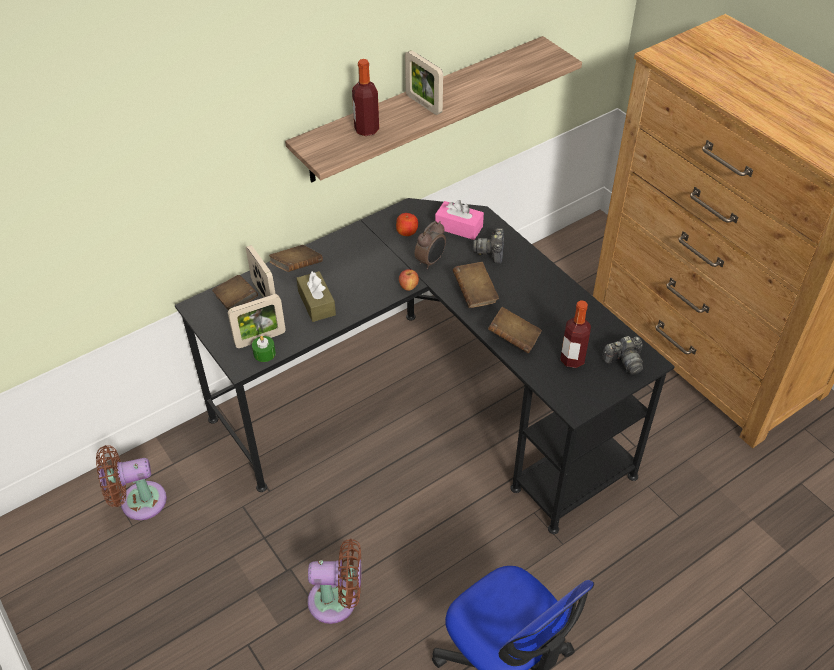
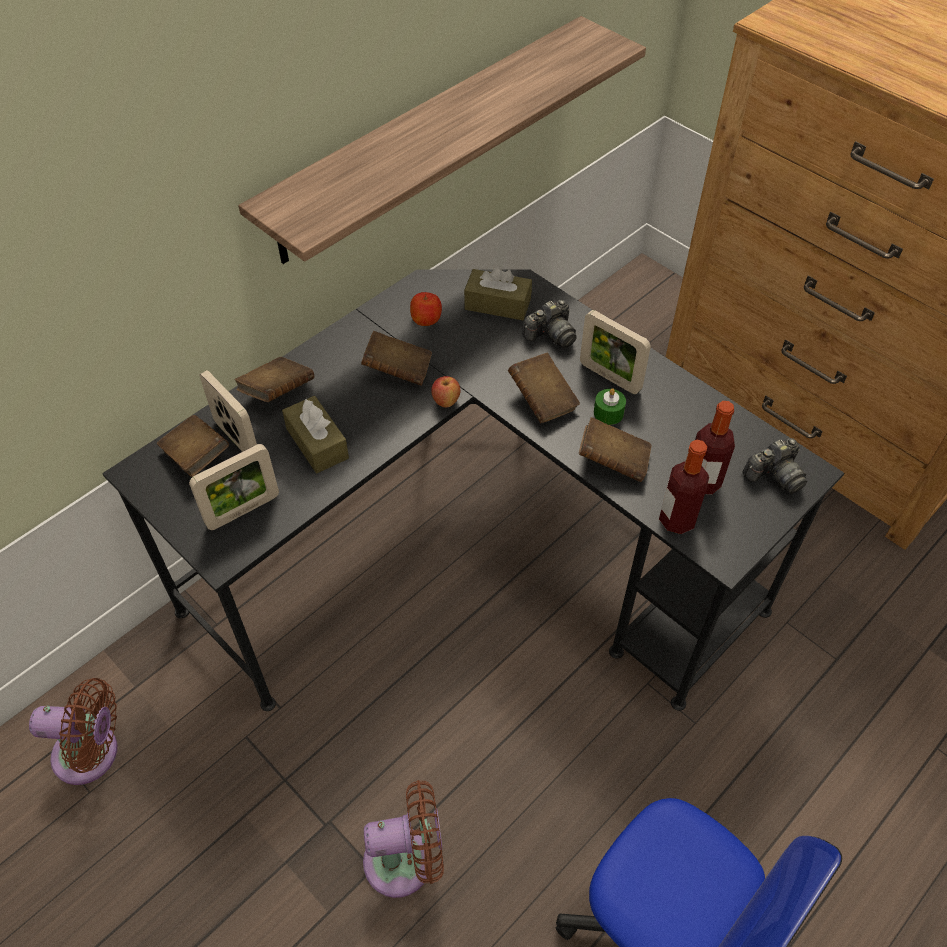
camera: 10 degrees left, 5 degrees up
(138, 502) = (92, 754): brown fan -> brown fan turned 150 degrees counterclockwise
(264, 353) = (253, 533): green candle -> green candle (608, 413)
(366, 130) = (360, 175): bottle -> bottle (677, 520)
(380, 263) = (398, 370): none -> brown book
(423, 104) = (436, 129): picture frame -> picture frame (610, 377)
(431, 261) = (469, 359): alarm clock -> none
(459, 227) = (497, 304): pink tissue box -> brown tissue box
(491, 252) = (551, 335): camera -> camera turned 120 degrees counterclockwise

